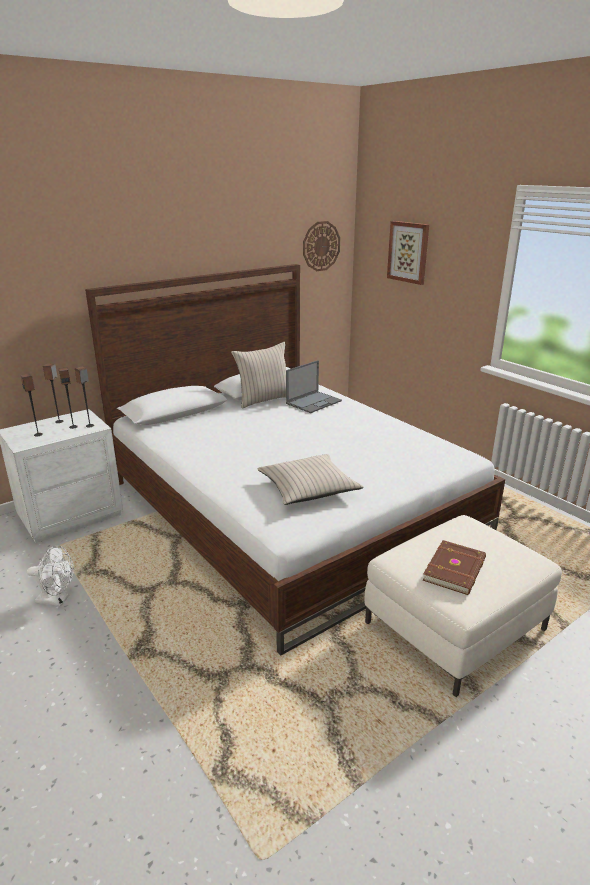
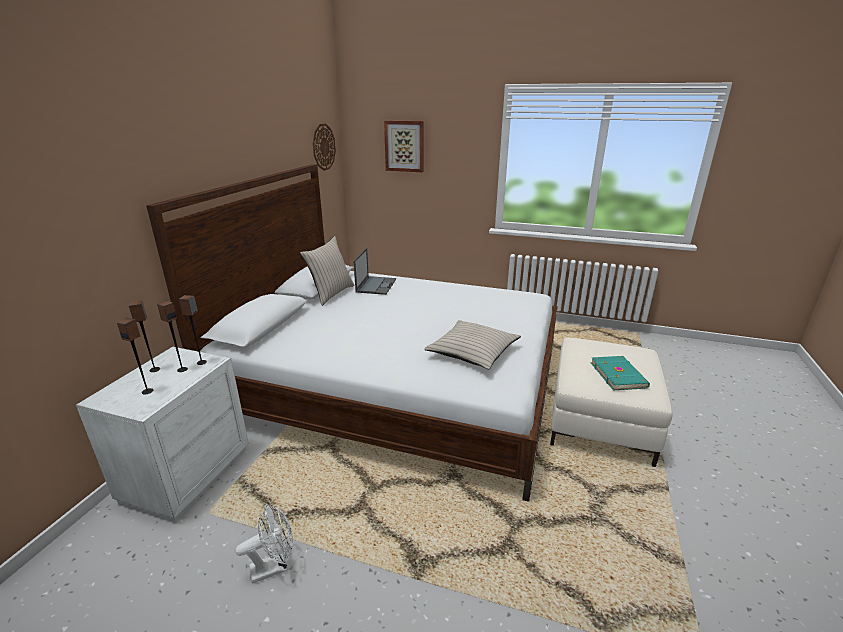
camera: 35 degrees left, 0 degrees up
(456, 570) = (619, 375): brown book -> turquoise book

